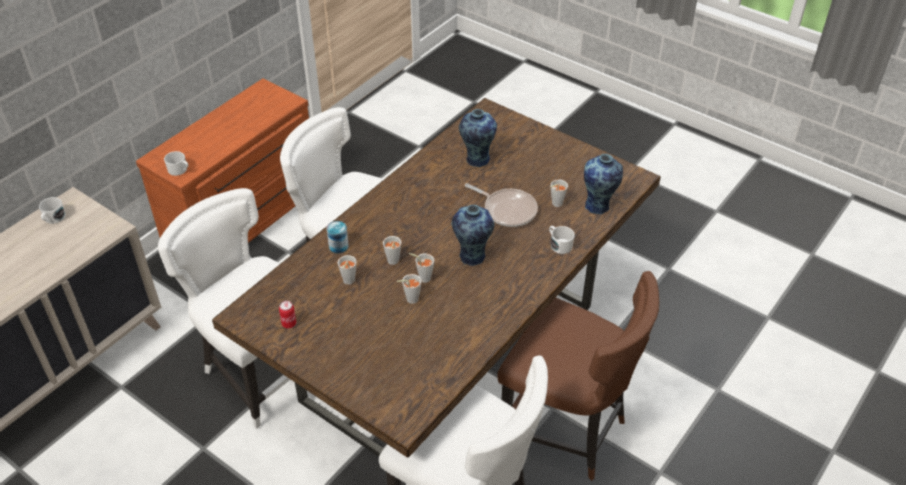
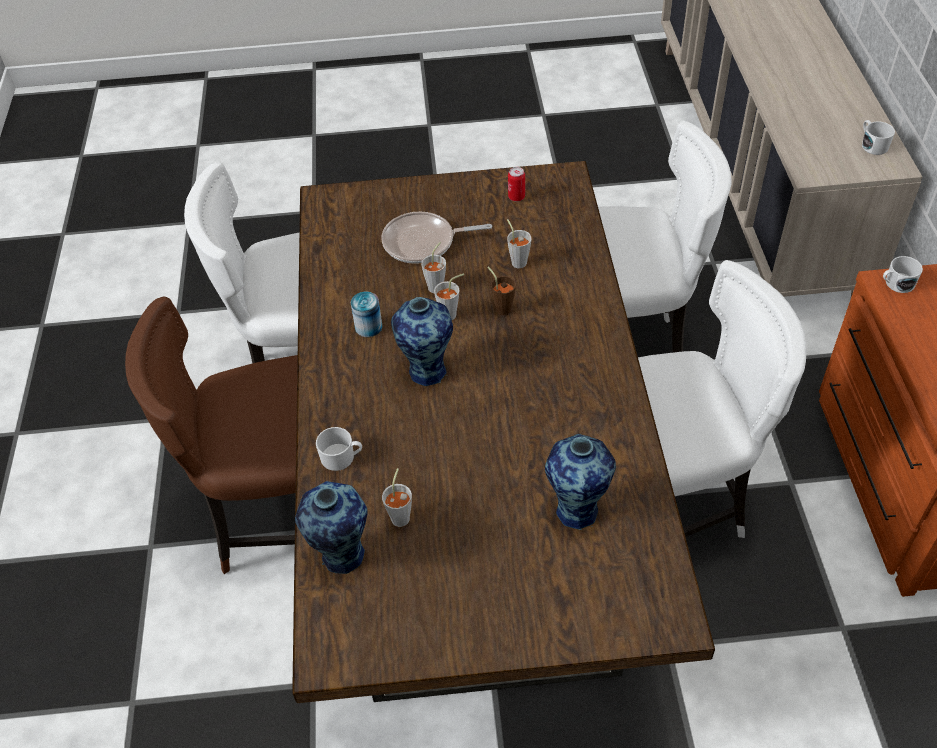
camera: 140 degrees right, 5 degrees up
(338, 246) = (576, 285): can -> can (368, 327)
(392, 262) = (501, 307): grey cup -> brown cup
(507, 210) = (452, 460): frying pan -> frying pan (423, 243)

